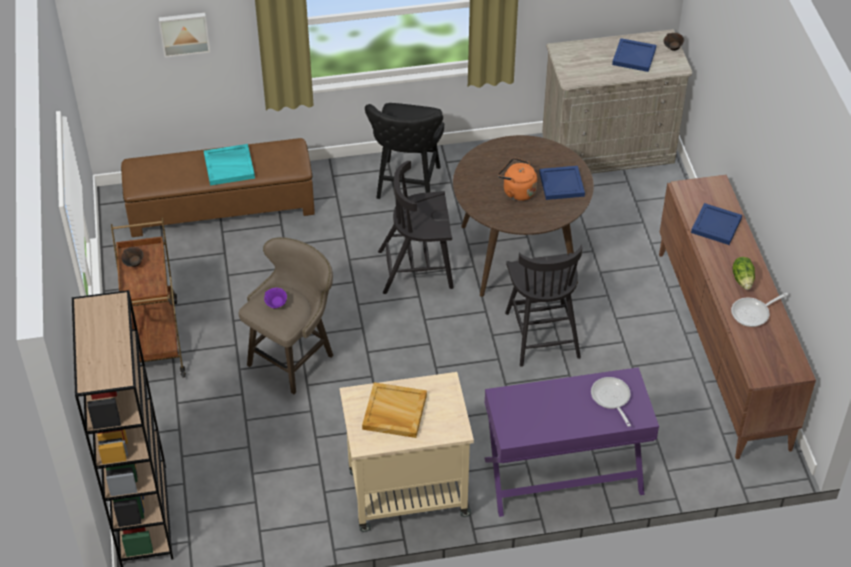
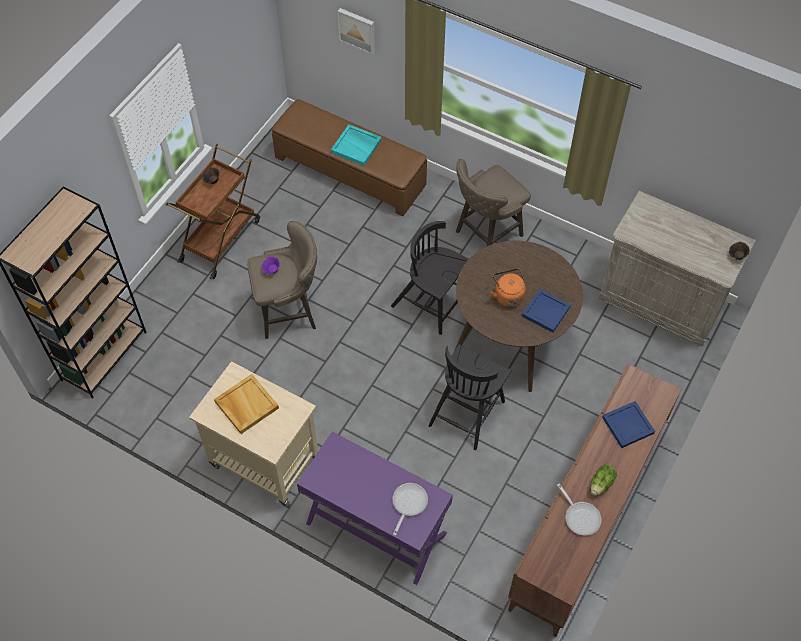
camera: 40 degrees right, 10 degrees up
(407, 185) = (486, 235): black stool -> beige stool
(634, 57) = (697, 244): blue tray -> none
(753, 313) = (580, 516): frying pan -> frying pan turned 135 degrees counterclockwise

